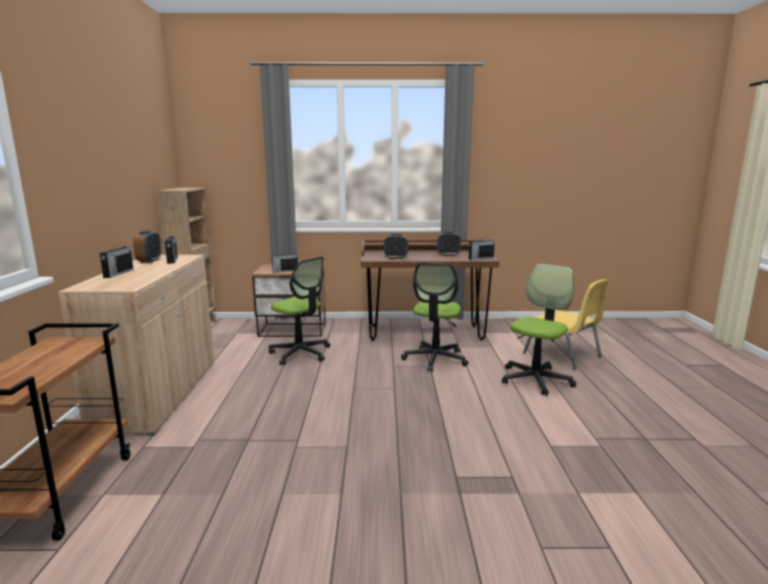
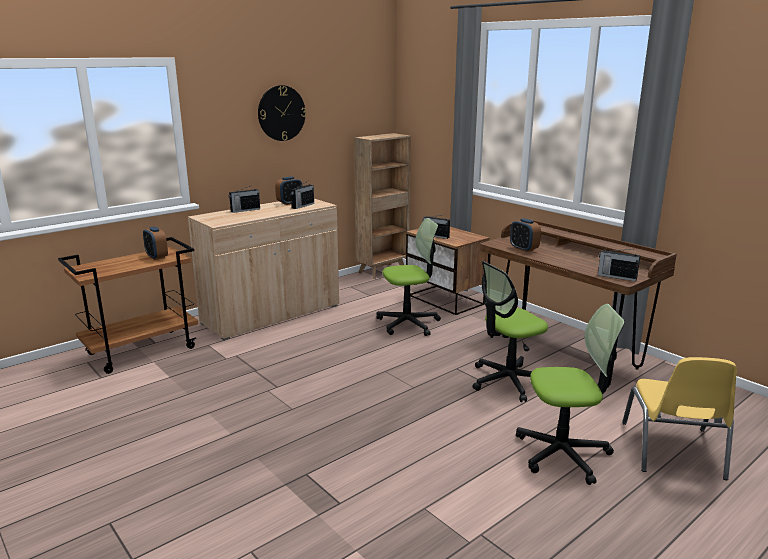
camera: 50 degrees right, 5 degrees up
(104, 160) = (281, 113): none -> wall clock
(300, 353) = (408, 323): office chair -> office chair turned 105 degrees counterclockwise
(448, 255) = (594, 261): alarm clock -> alarm clock (157, 257)

